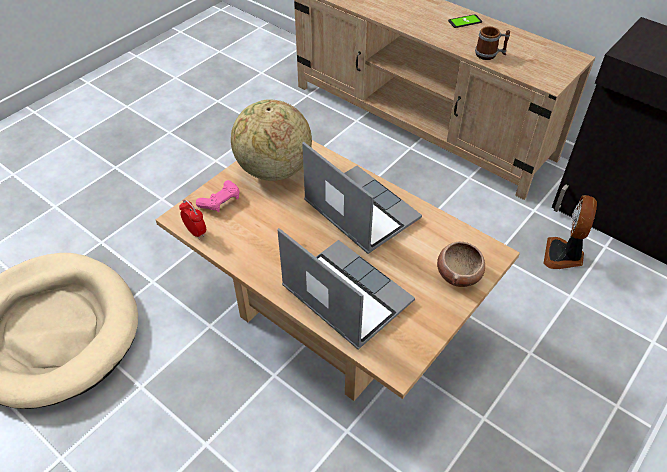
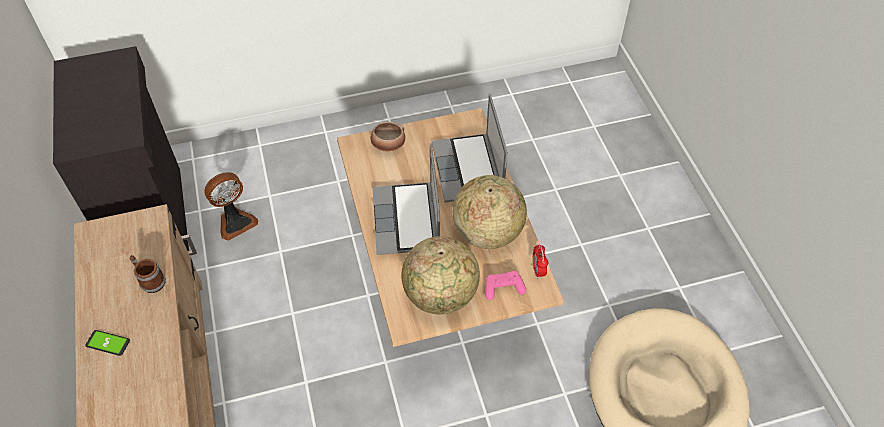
camera: 145 degrees left, 5 degrees up
(271, 240) = (487, 232): none -> globe

